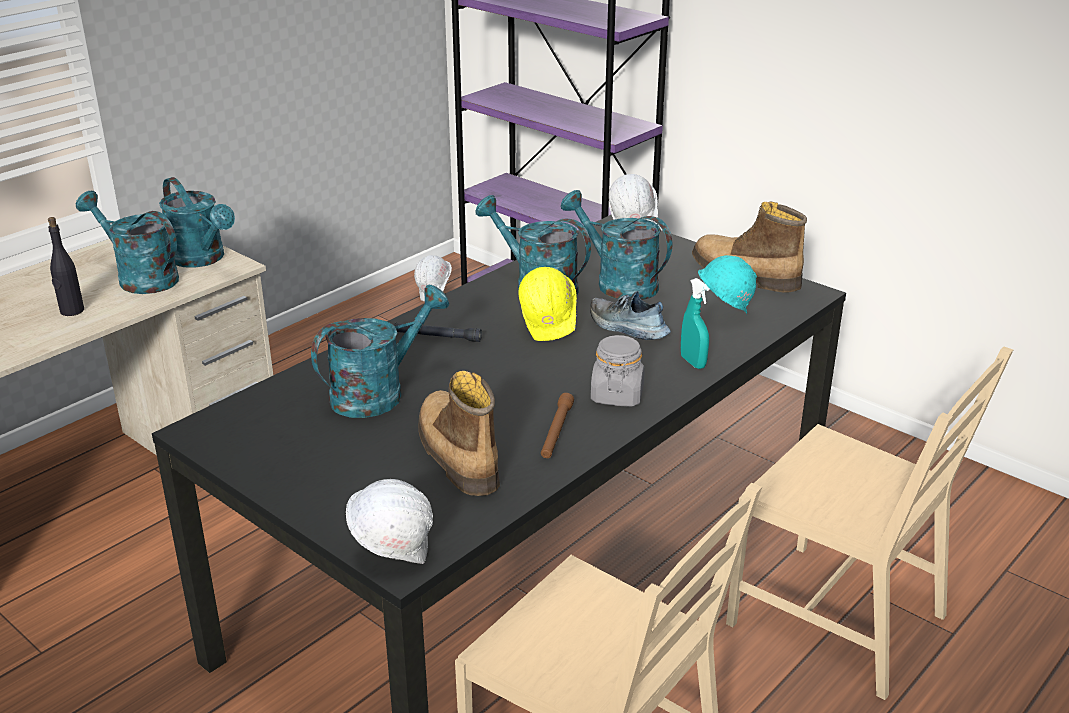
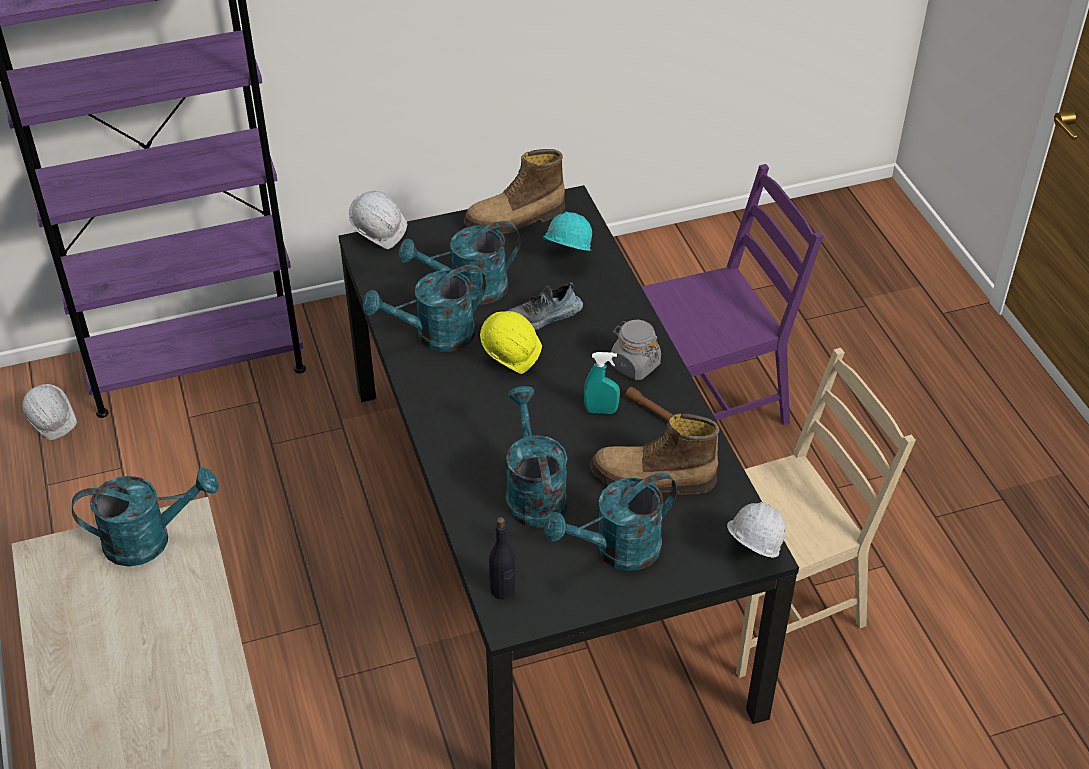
camera: 60 degrees left, 15 degrees up
(72, 311) = (179, 668): black bottle -> black bottle (503, 590)
(140, 278) = (149, 598): turquoise watering can -> turquoise watering can (617, 551)
(436, 337) = (470, 427): black flashlight -> none
(693, 362) = (620, 307): turquoise spray bottle -> turquoise spray bottle (601, 410)
(839, 618) = (707, 401): beige chair -> purple chair

